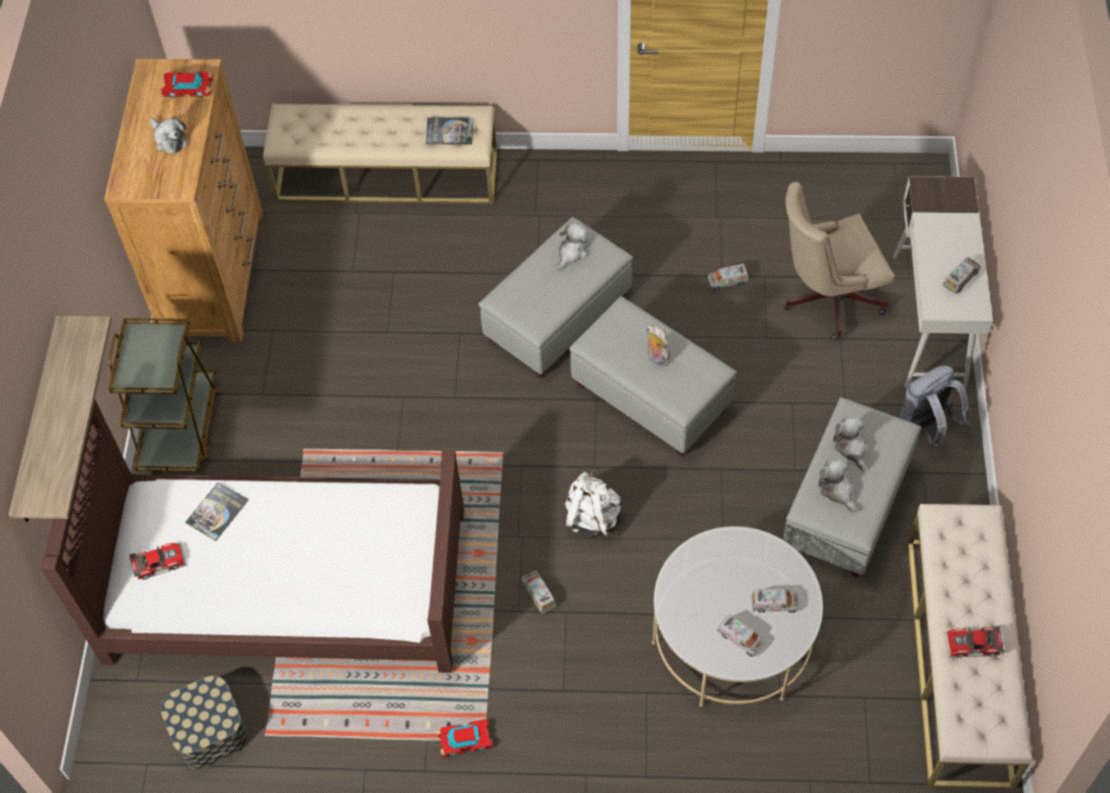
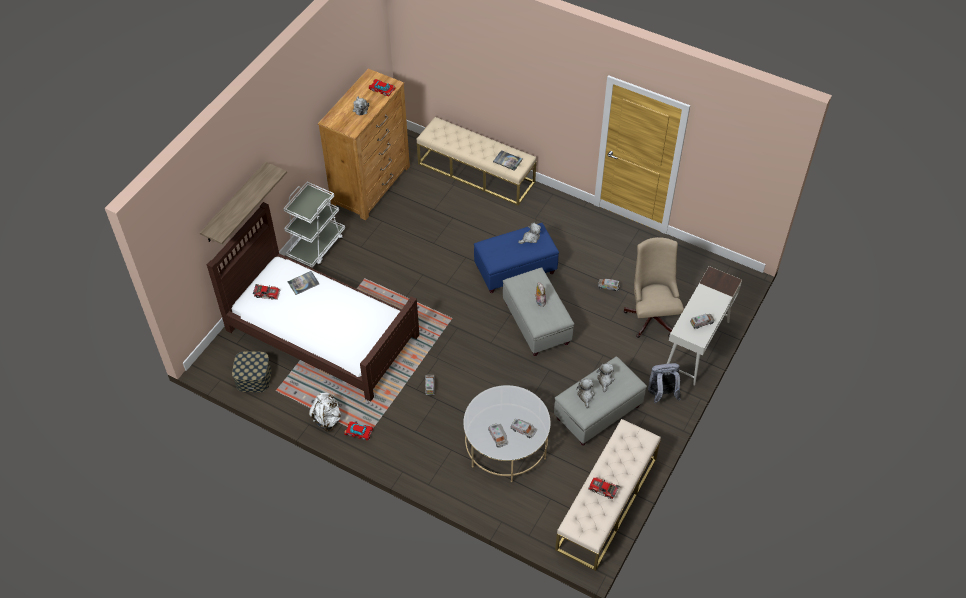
camera: 25 degrees right, 5 degrees down
(179, 427) = (316, 246): brown cart -> white cart
(558, 318) = (516, 270): grey ottoman -> blue ottoman
(592, 518) = (475, 364): white backpack -> white backpack (327, 419)
(826, 299) = (651, 315): beige office chair -> beige office chair turned 75 degrees clockwise

